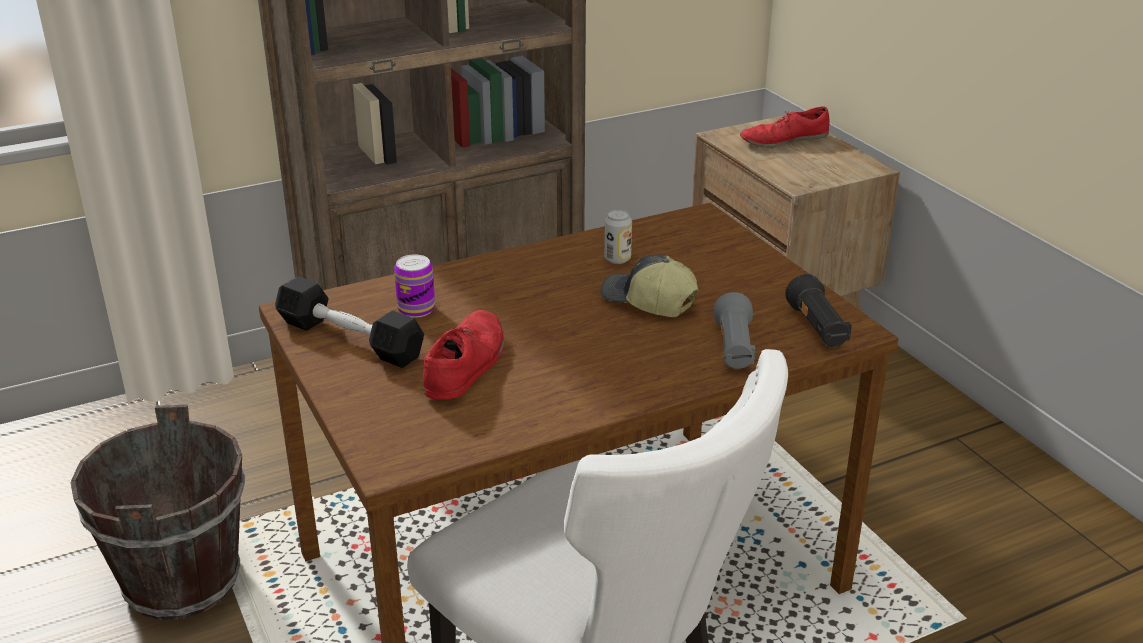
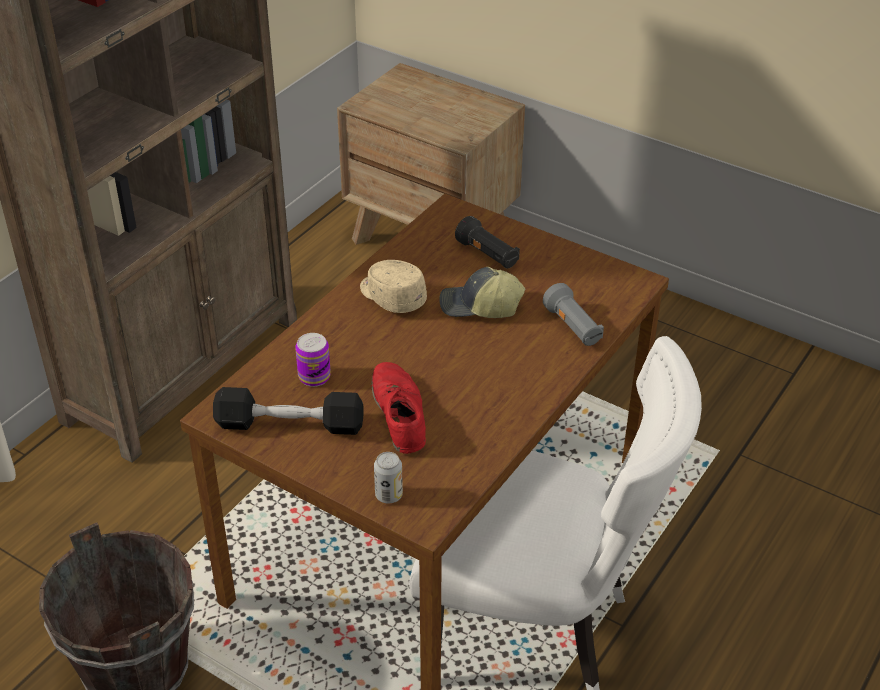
camera: 30 degrees left, 10 degrees up
(564, 268) = (391, 296): none -> beige cap
(617, 259) = (424, 274): can -> can (388, 495)
(783, 140) = (413, 95): red shoe -> none
(817, 328) = (613, 289): black flashlight -> black flashlight (488, 255)

